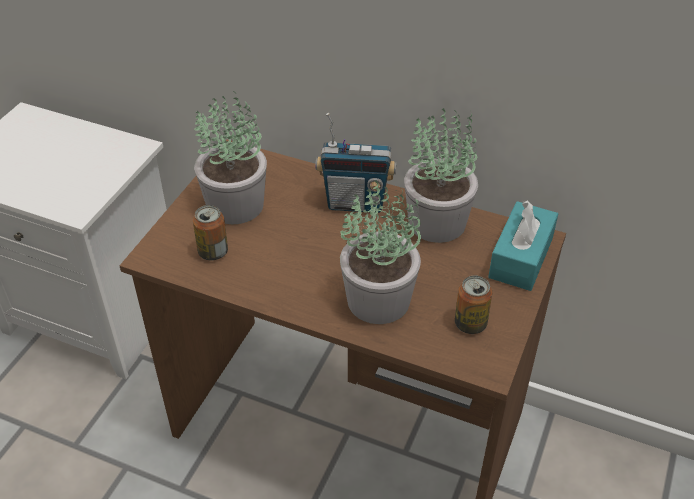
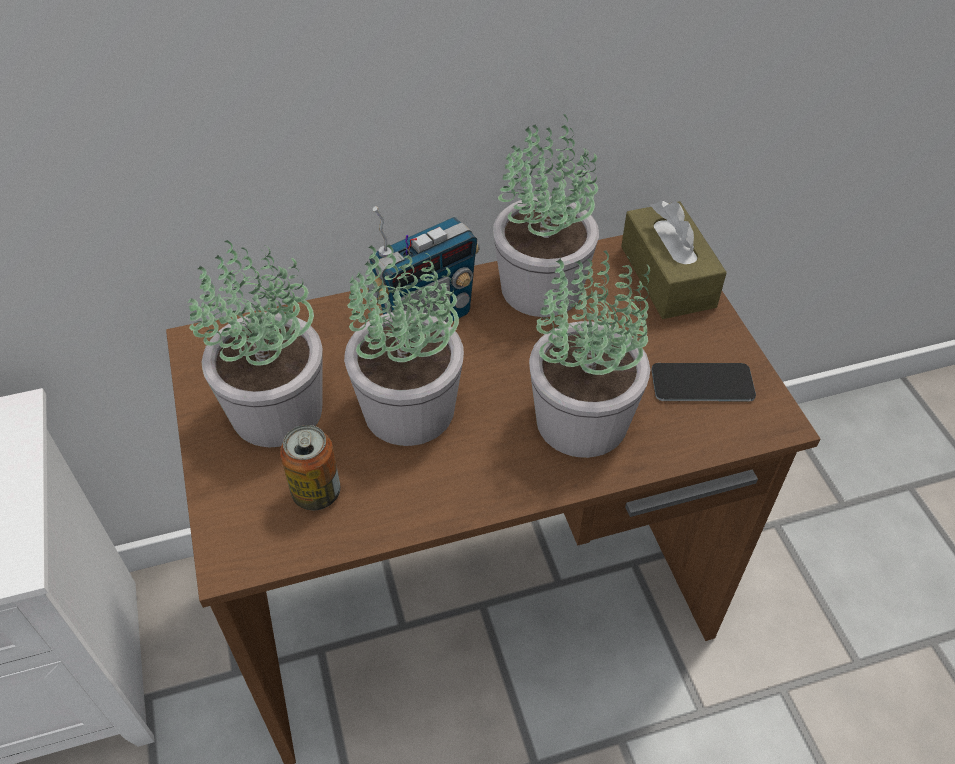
camera: 40 degrees left, 5 degrees up
(295, 242) = (408, 411): none -> potted plant
(470, 324) = (702, 383): can -> phone
(521, 257) = (667, 276): turquoise tissue box -> brown tissue box

